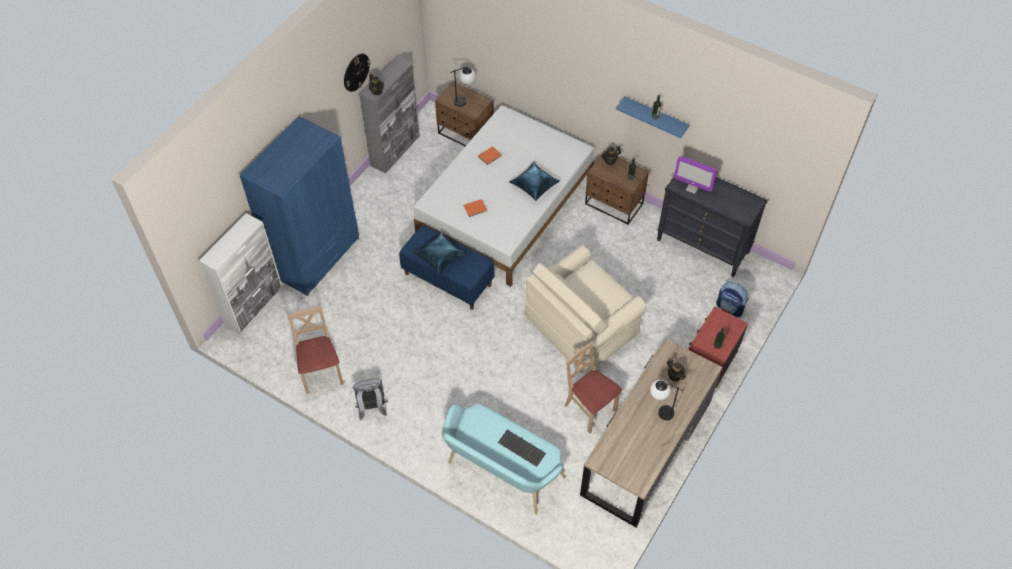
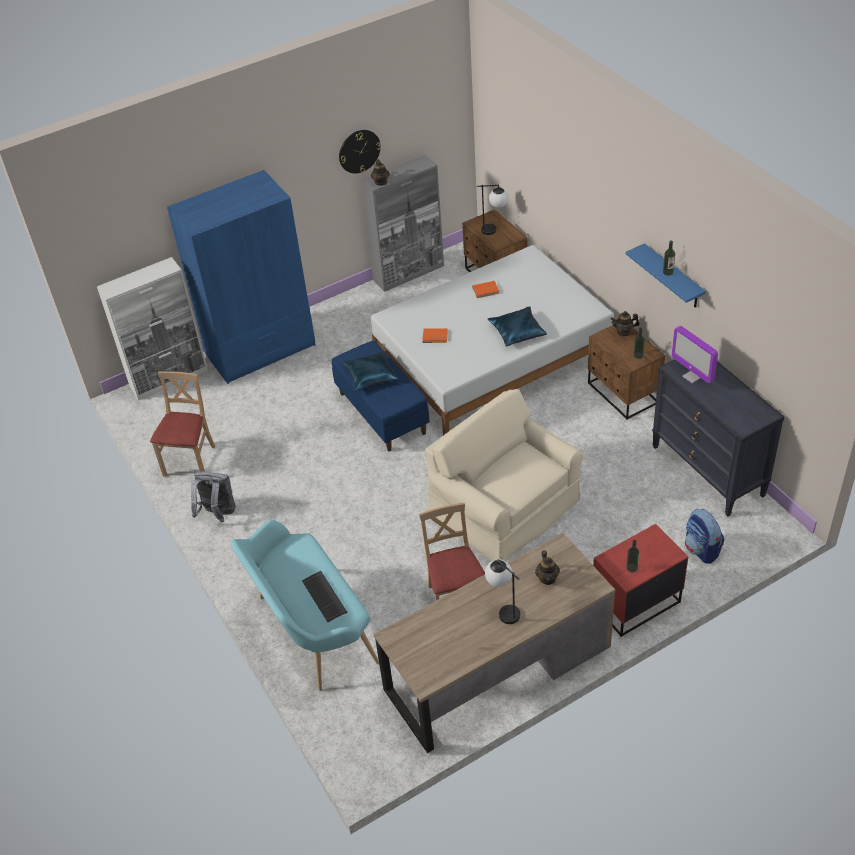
camera: 30 degrees right, 10 degrees down
(581, 324) = (504, 507): beige armchair -> beige armchair turned 60 degrees clockwise

